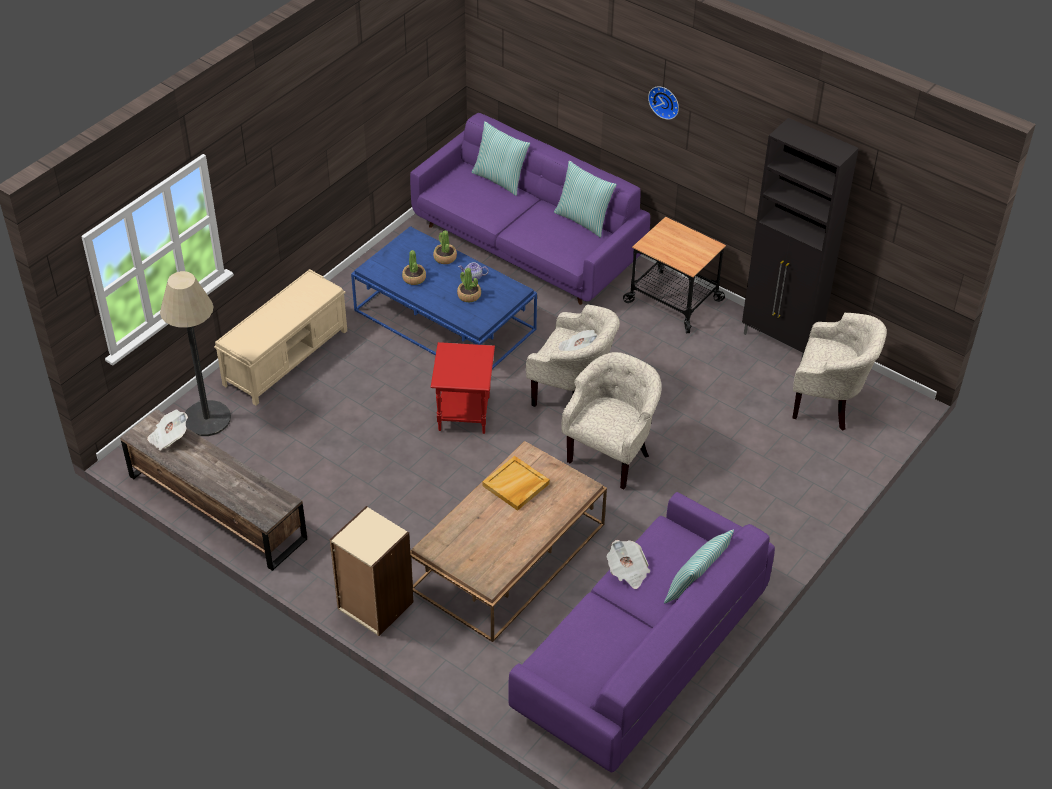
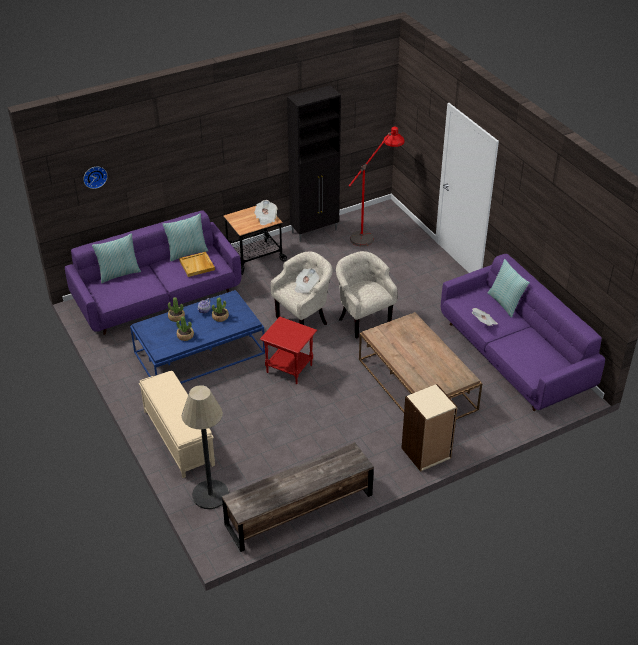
camera: 65 degrees left, 5 degrees down
(169, 437) = (255, 495): newspaper -> newspaper (265, 218)
(516, 485) = (396, 345): beige tray -> beige tray (197, 265)
(665, 101) = (205, 143): wall clock -> wall clock (94, 176)
(829, 404) = (373, 231): beige armchair -> red floor lamp

